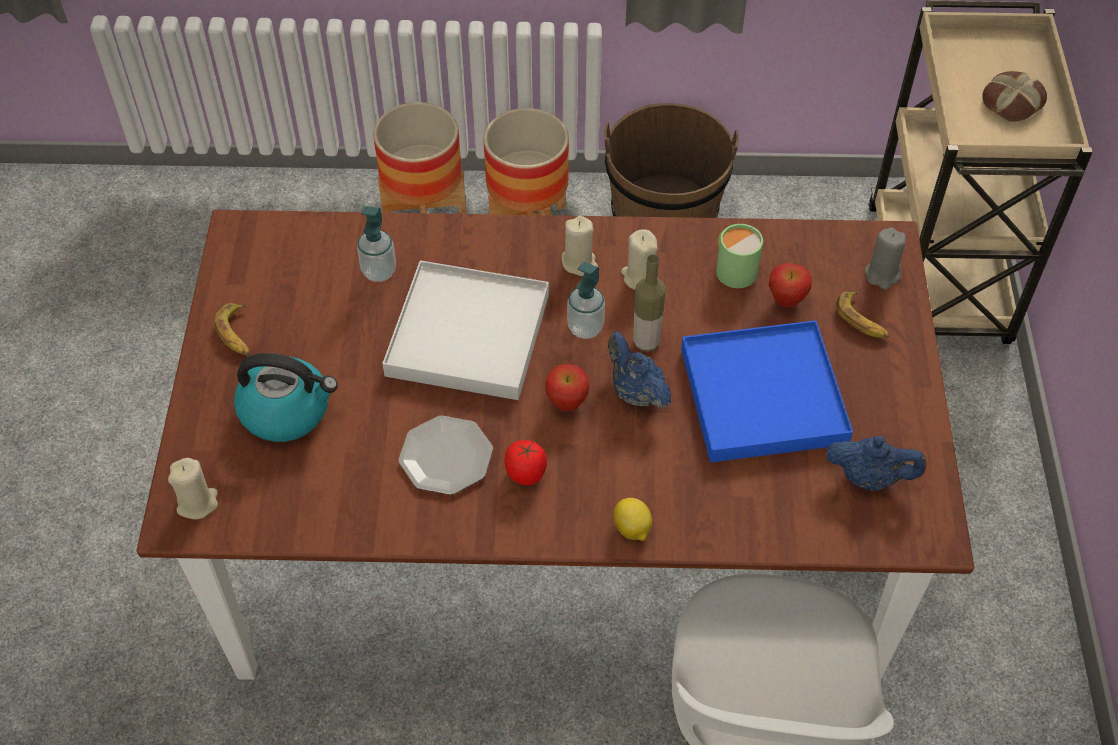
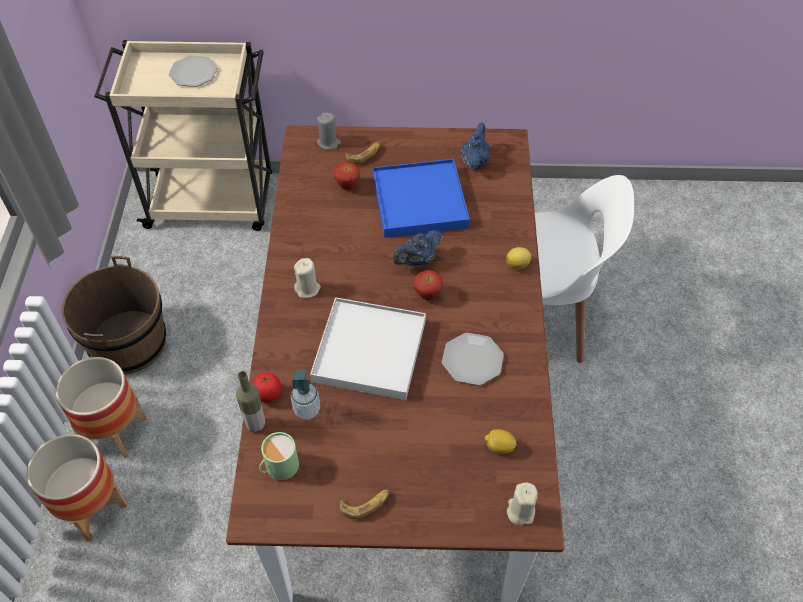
camera: 90 degrees left, 0 degrees up
(287, 410) = (437, 460): kettle -> none
(298, 484) = (499, 447): none -> lemon
(526, 474) = (482, 317): tomato -> tomato (267, 395)
(585, 327) = (365, 286): soap dispenser -> none
(639, 277) = (323, 256): beige candle -> none
(646, 342) = (378, 254): bottle -> bottle (255, 424)
(733, 268) = (319, 209): green mug -> green mug (278, 467)
(1011, 102) = (193, 73): bread -> plate

